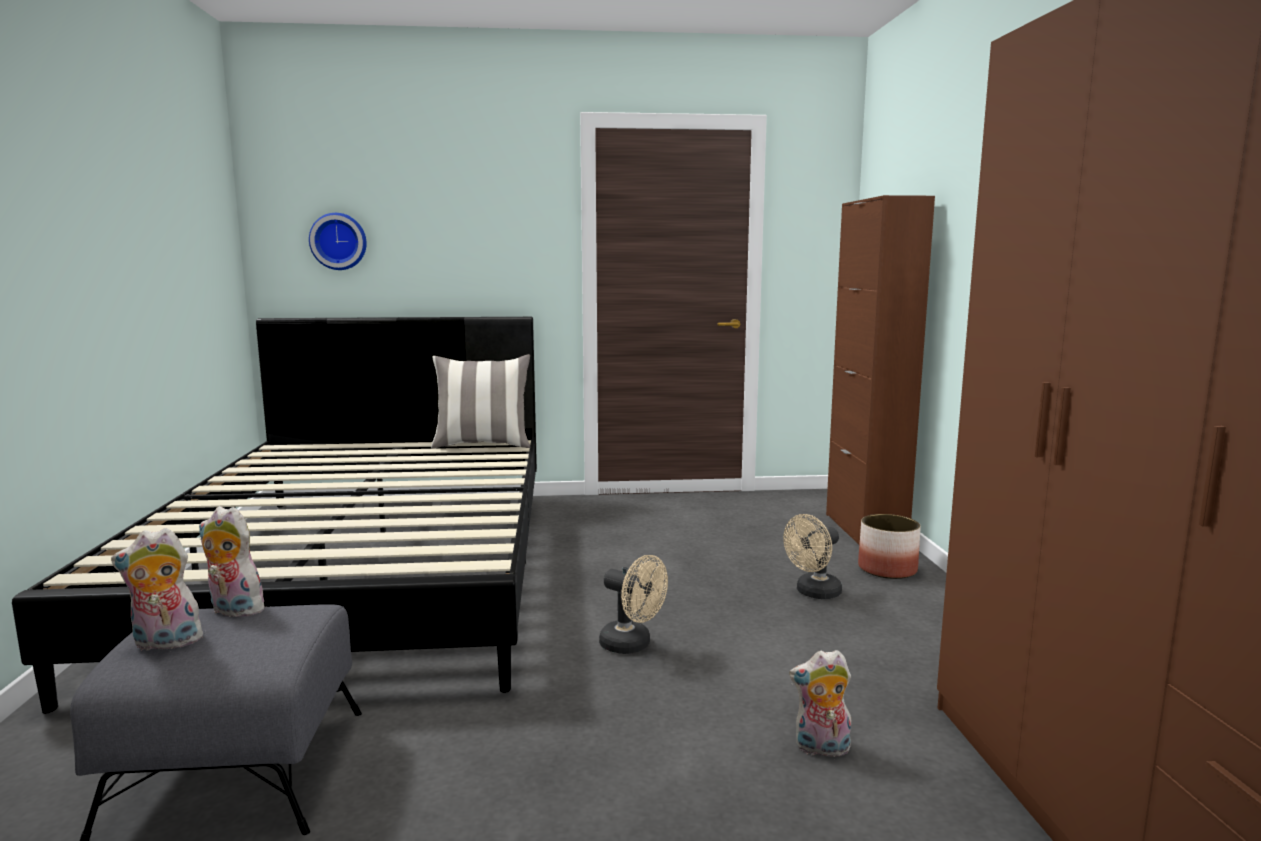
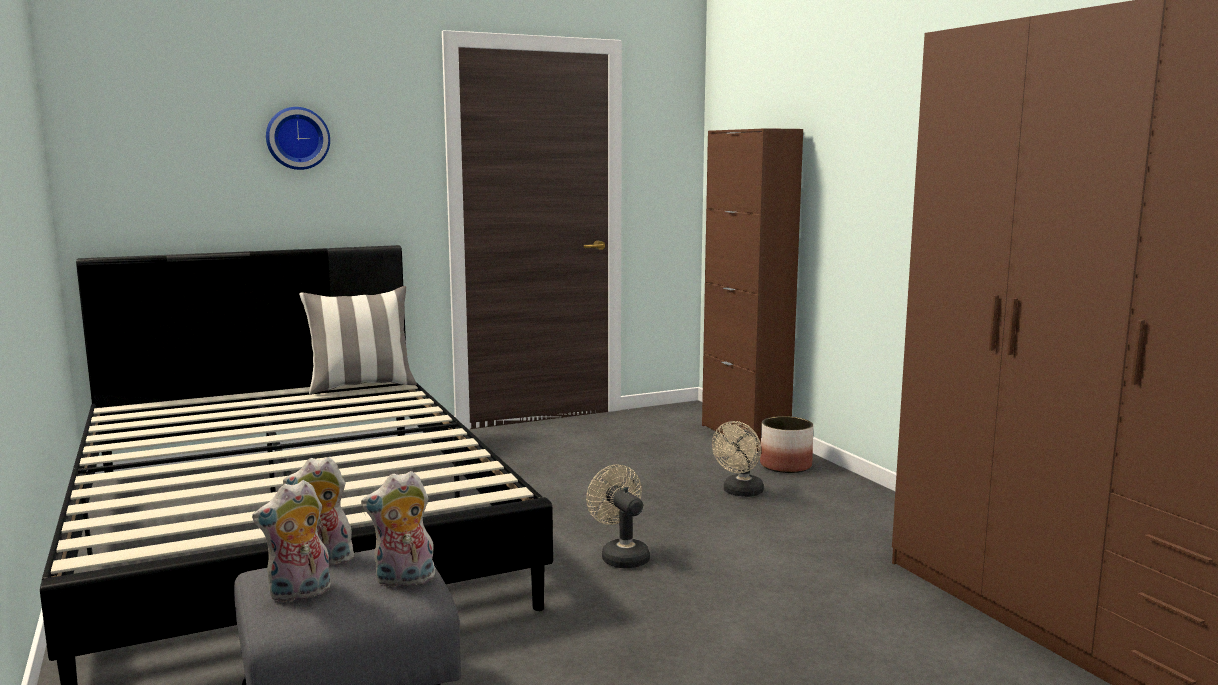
camera: 20 degrees left, 0 degrees up
(339, 241) = (174, 167): wall clock -> wall clock (297, 138)
(632, 645) = (621, 556): beige fan -> beige fan turned 135 degrees counterclockwise
(821, 749) = (830, 605): plush toy -> plush toy (404, 581)

